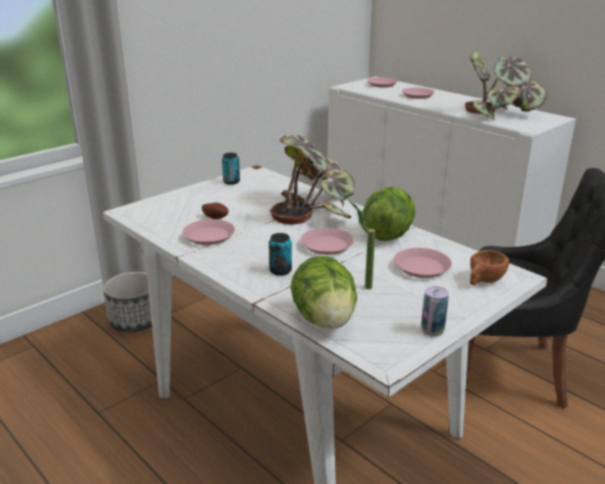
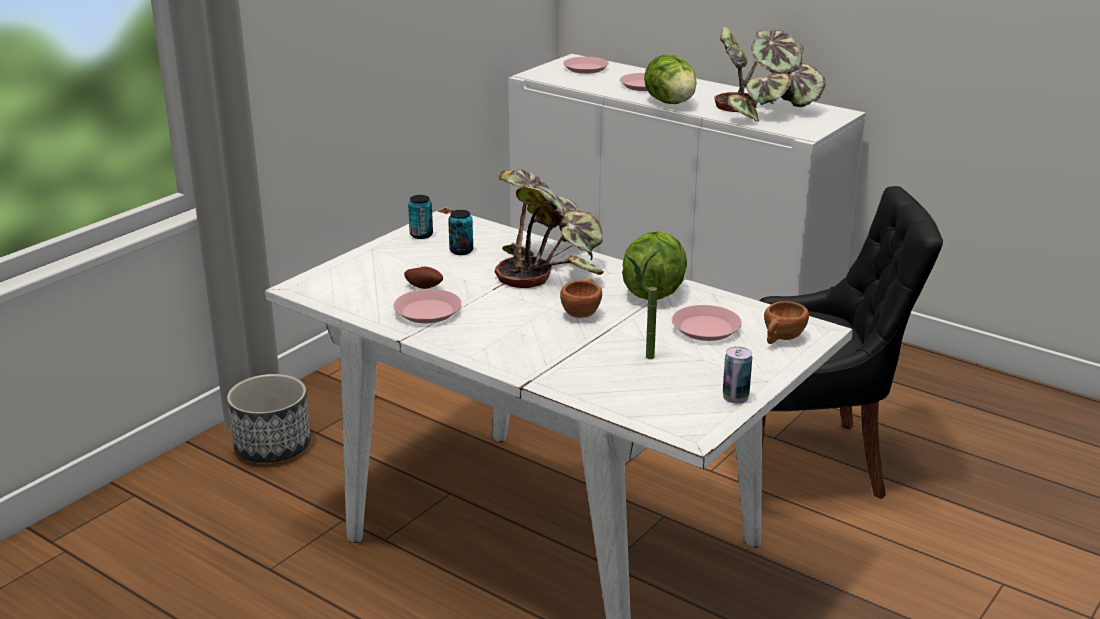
camera: 10 degrees left, 0 degrees up
(280, 271) = (537, 347): can -> can (461, 251)
(324, 319) = (611, 397): lettuce -> lettuce (670, 103)
(326, 245) = (582, 311): pink plate -> brown cup

